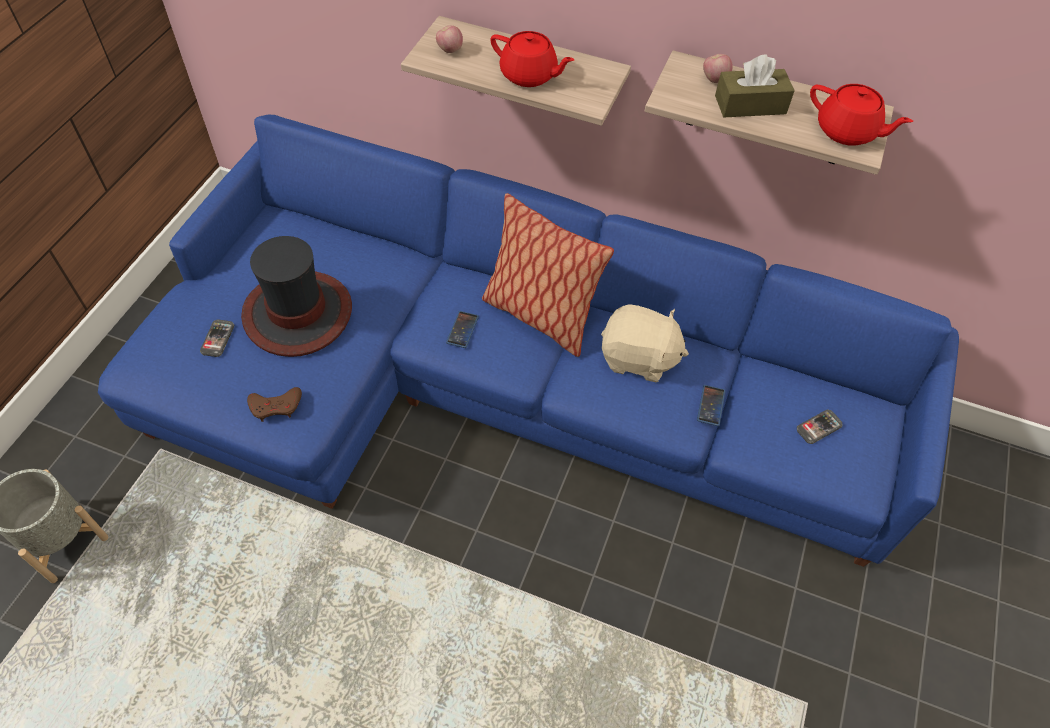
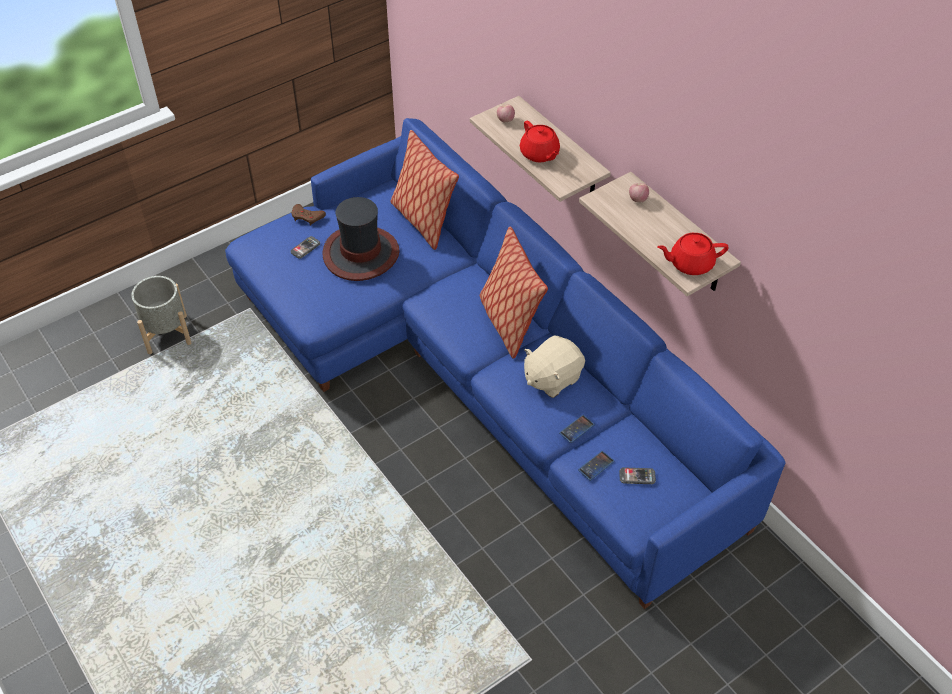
camera: 35 degrees right, 5 degrees down
(276, 406) = (311, 301): brown game controller -> brown game controller (307, 217)
(344, 239) = (423, 220): none -> pillow
(462, 330) = (453, 308): phone -> phone (596, 466)
(638, 358) = (552, 378): beige plush toy -> beige plush toy turned 90 degrees clockwise
(750, 105) = (644, 223): brown tissue box -> none
(847, 132) = (690, 263): red teapot -> red teapot turned 105 degrees clockwise

